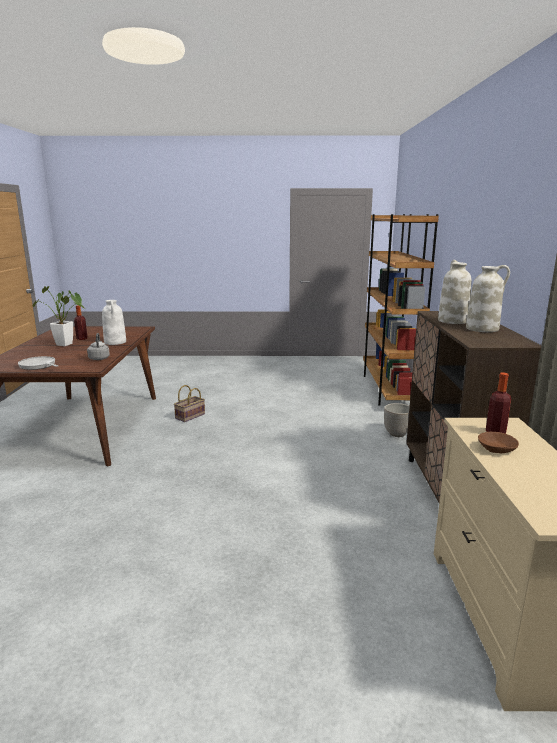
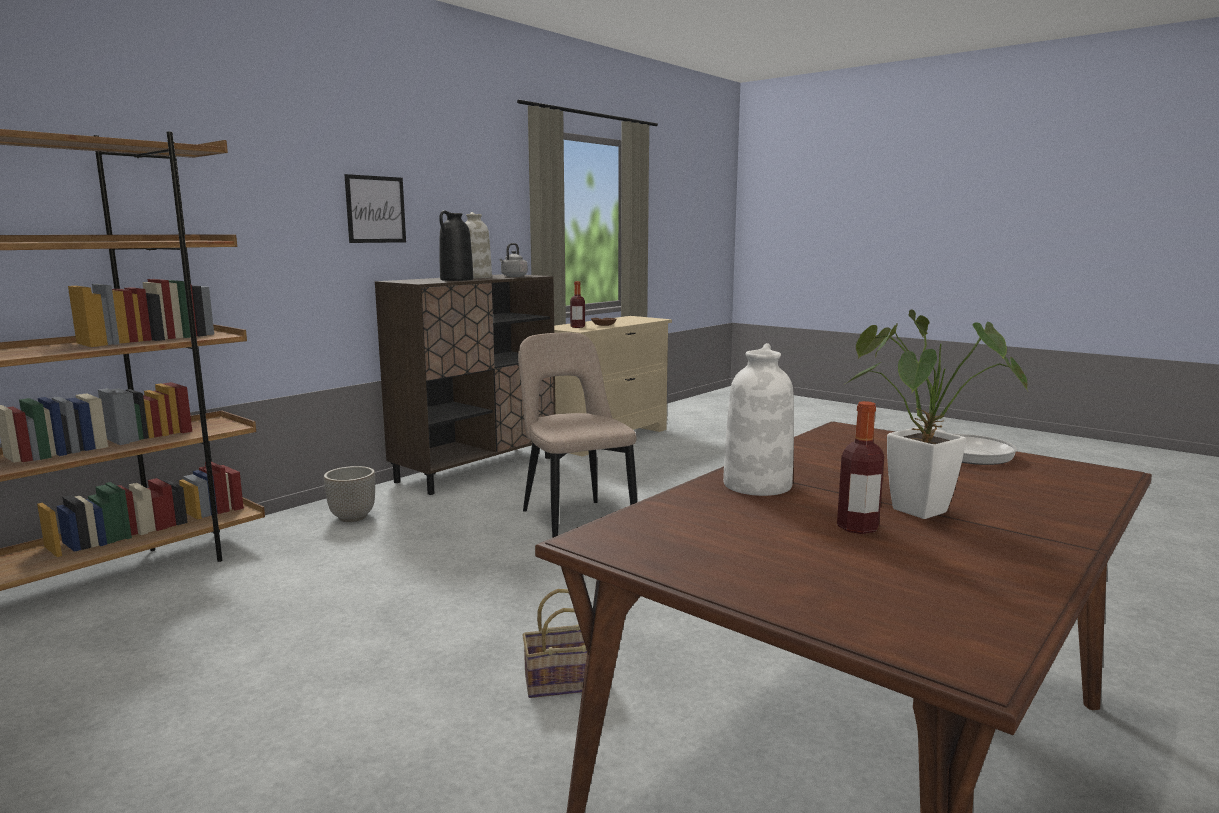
camera: 140 degrees left, 5 degrees down
(99, 358) = (825, 445): grey kettle -> grey kettle (513, 276)
(295, 474) = (575, 521): none -> beige chair
(452, 321) = (456, 279): white vase -> black vase
(486, 256) = (375, 209): none -> picture

